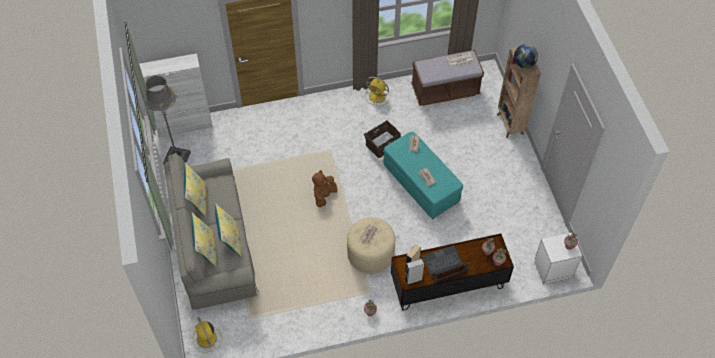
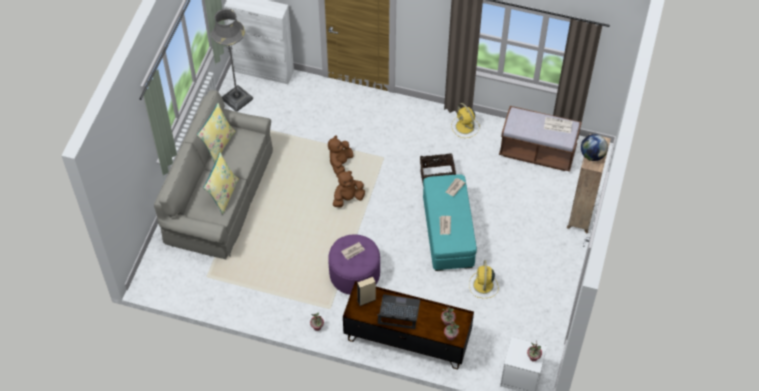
camera: 30 degrees right, 0 degrees up
(206, 250) = (197, 193): yellow pillow -> none
(207, 339) = (159, 275): yellow fan -> yellow fan (483, 285)
(298, 170) = (340, 162): none -> brown plush toy
(370, 253) = (354, 273): beige ottoman -> purple ottoman
(413, 279) = (360, 311): grey speaker -> none

